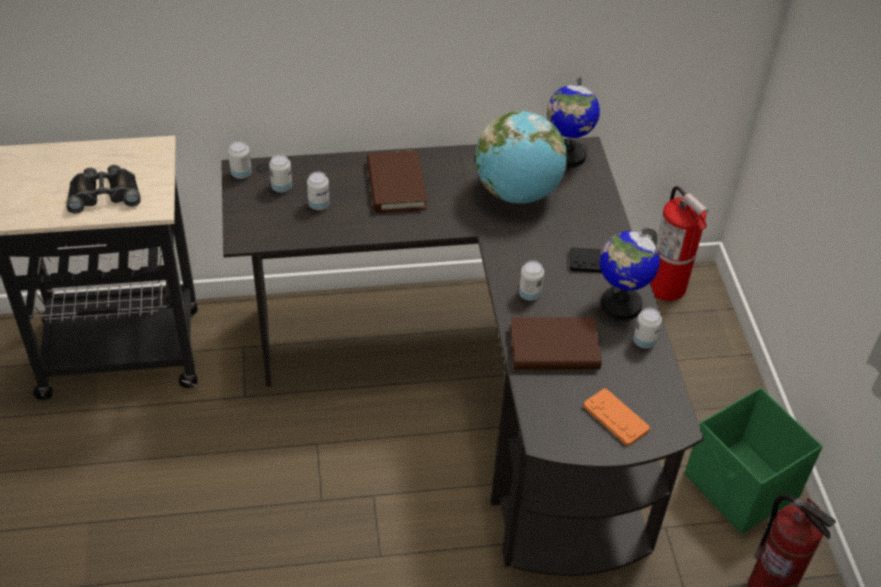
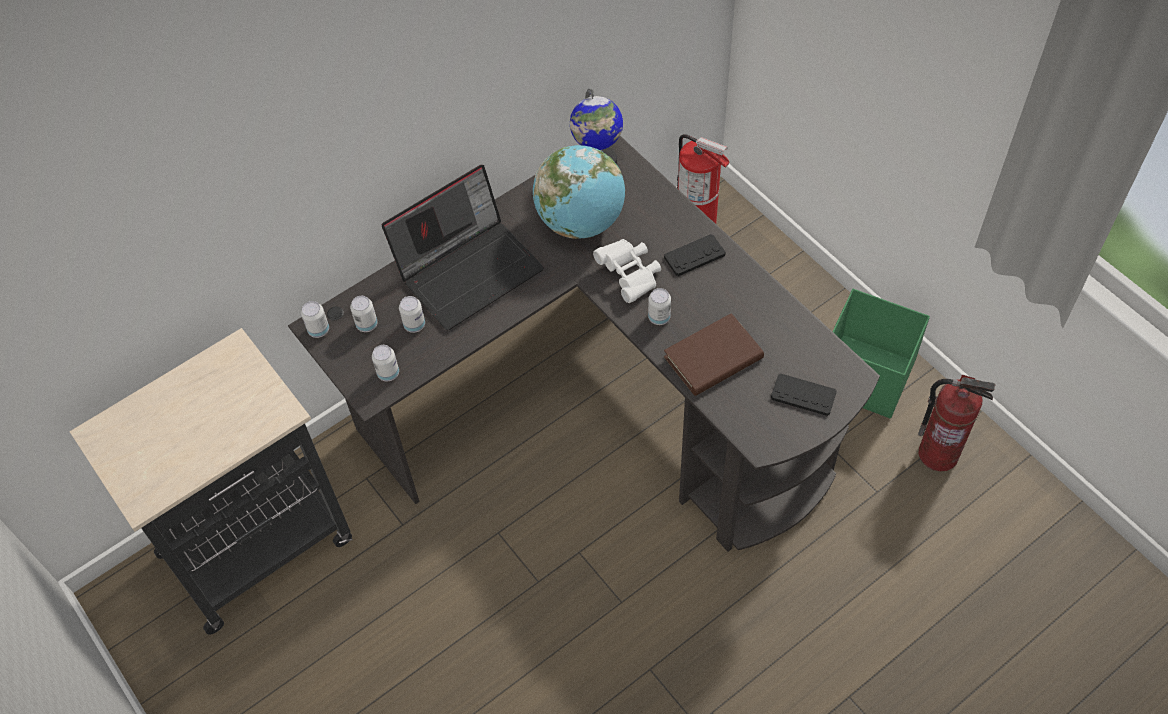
camera: 25 degrees left, 10 degrees up
(104, 193) = (223, 424): black binoculars -> none
(396, 185) = (469, 269): brown book -> laptop
(529, 251) = (630, 275): none -> white binoculars
(616, 418) = (803, 395): orange game controller -> black game controller
(620, 304) = (739, 288): globe -> none
(644, 341) = (780, 312): can -> can (388, 373)

